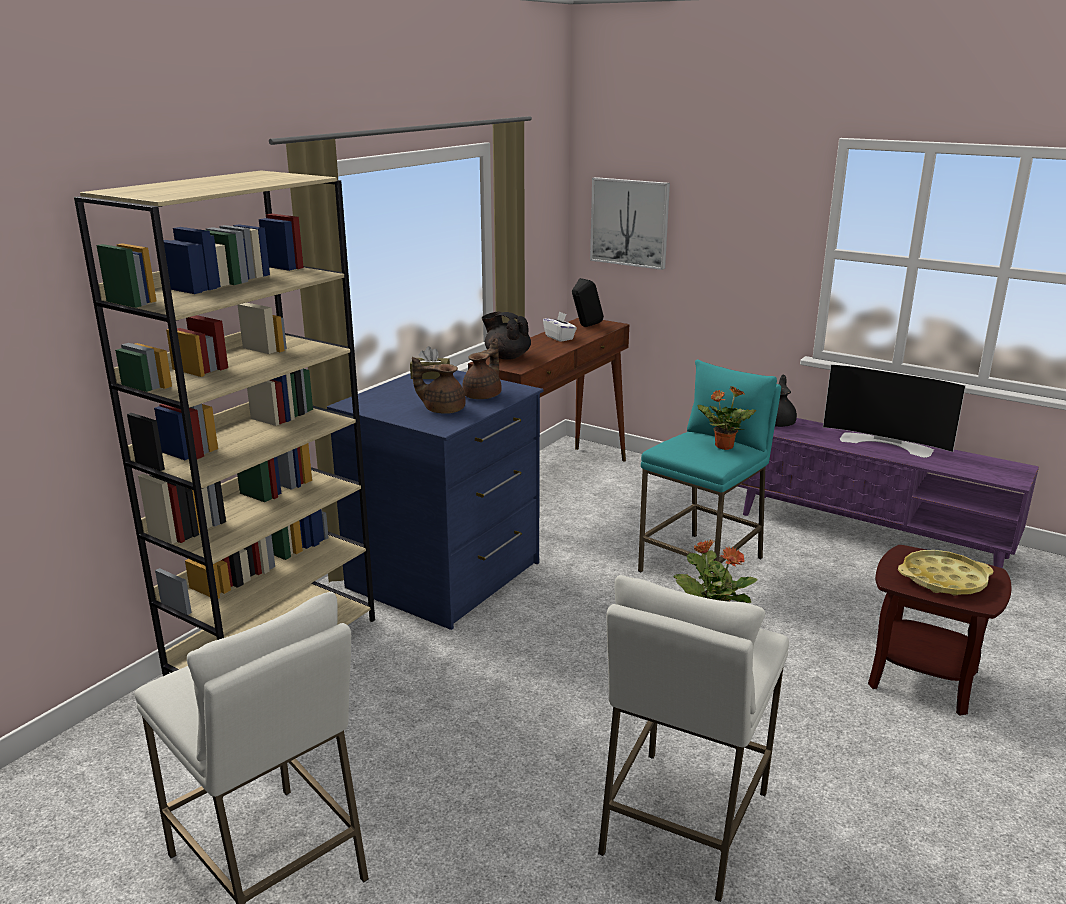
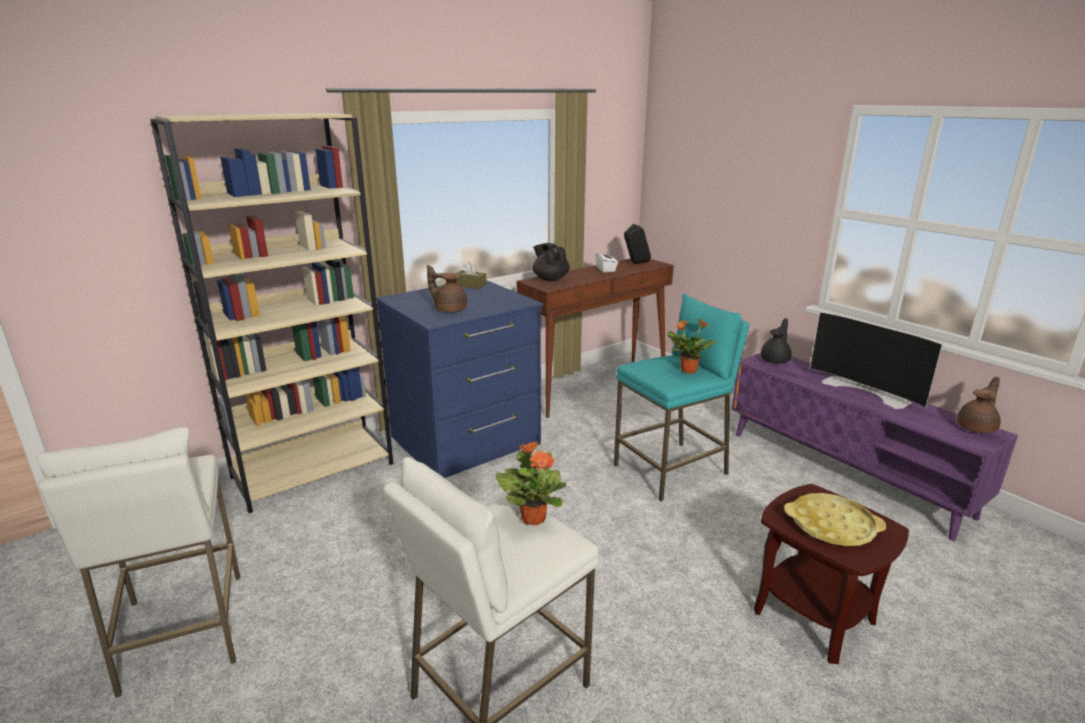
camera: 20 degrees right, 0 degrees up
(484, 395) = (491, 303): brown teapot -> brown teapot (977, 427)
(629, 222) = (683, 181): picture -> none

